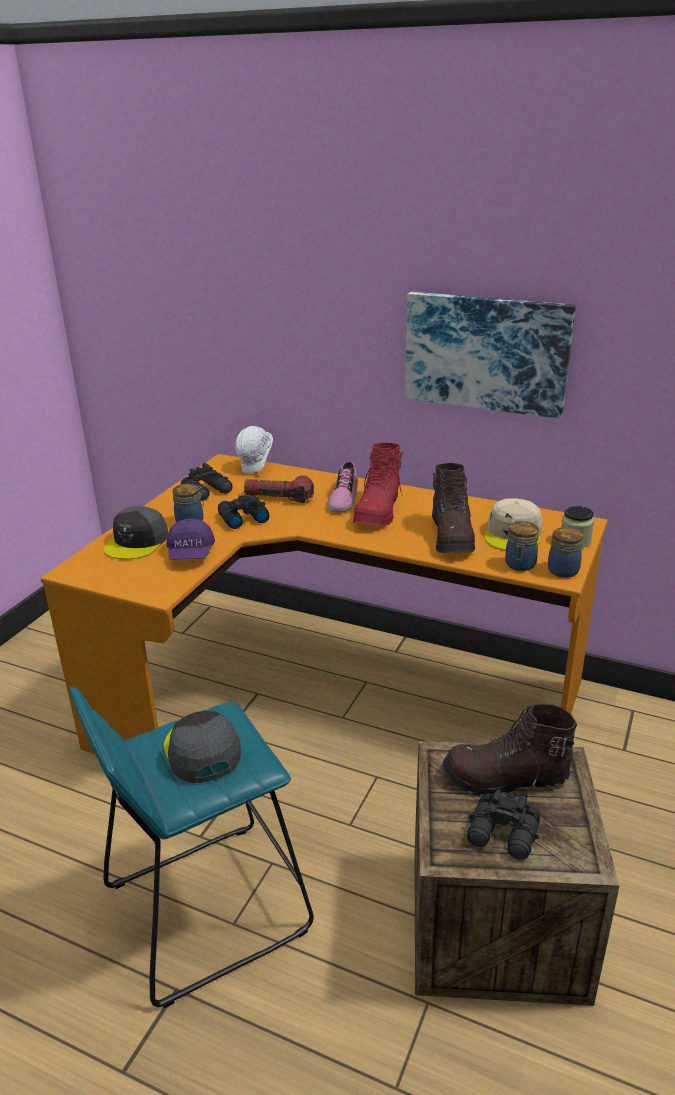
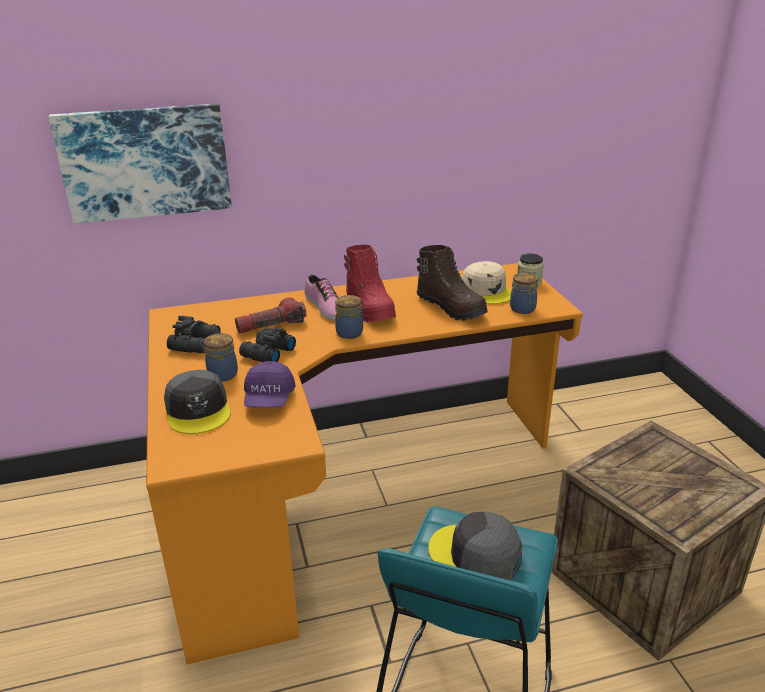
camera: 40 degrees left, 0 degrees up
(191, 554) = (269, 399): purple cap -> purple cap turned 45 degrees clockwise
(257, 468) = (210, 309): white hard hat -> none
(486, 352) = (419, 146): picture -> picture (145, 162)
(504, 835) = (690, 497): black binoculars -> none
(505, 779) = (642, 463): brown boot -> none
(563, 570) = (552, 302): jar -> jar (349, 332)

